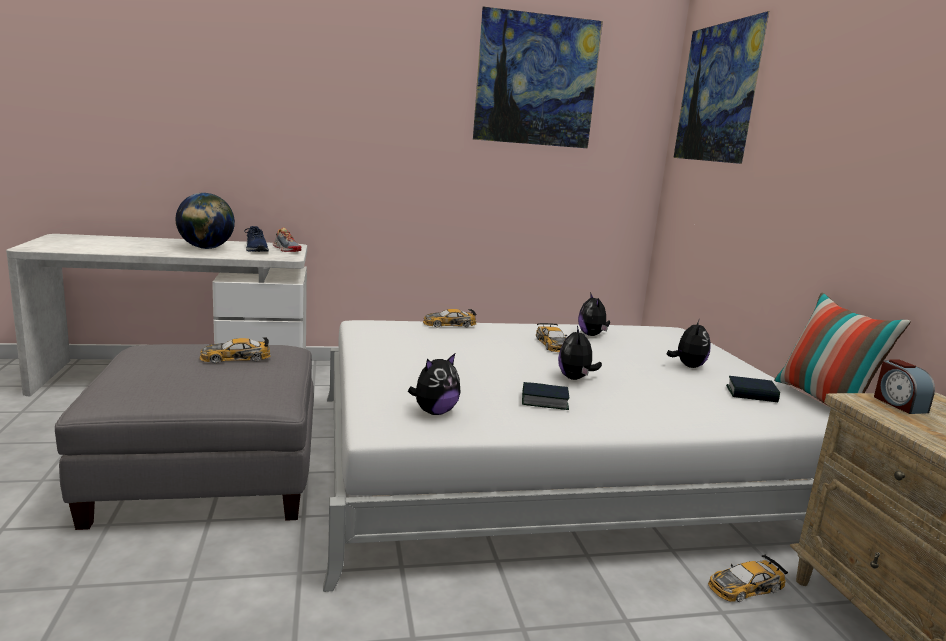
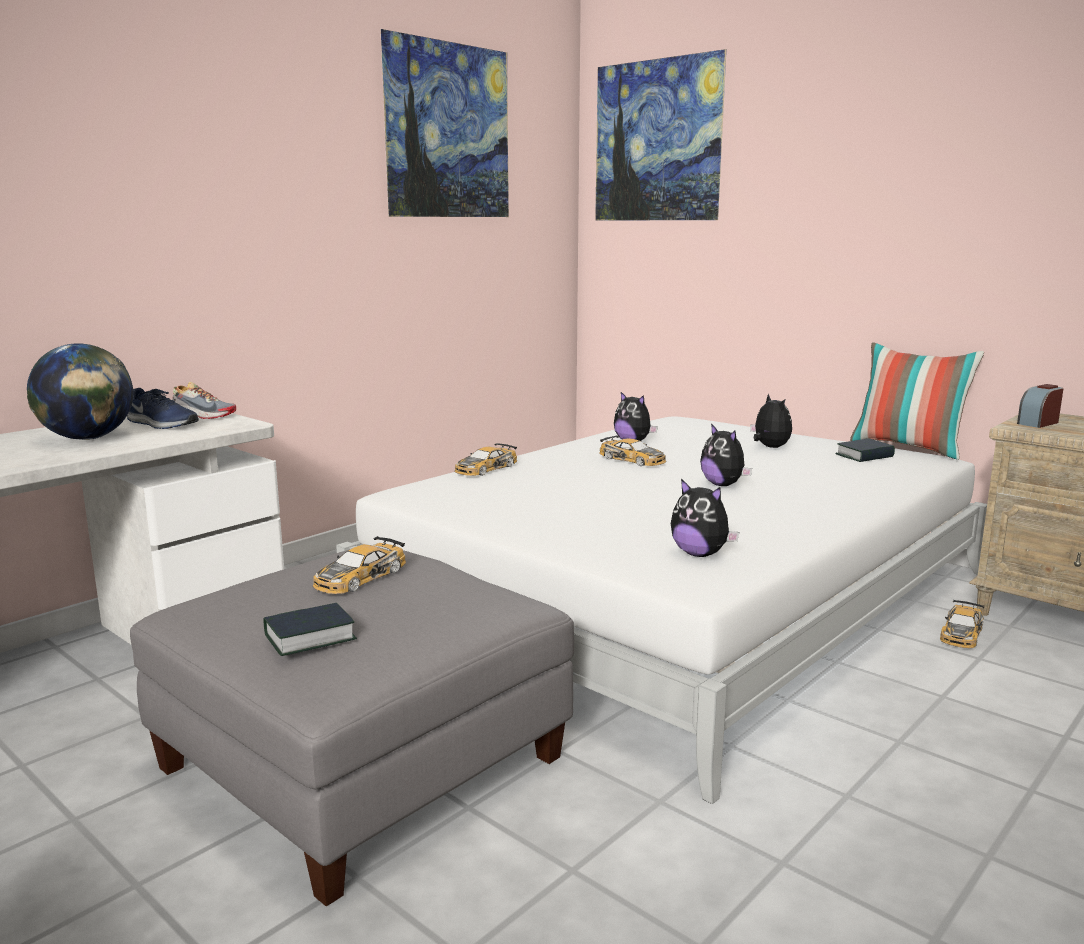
camera: 35 degrees left, 0 degrees up
(434, 412) = (700, 554): plush toy -> plush toy turned 120 degrees clockwise
(544, 401) = (749, 513): book -> book (310, 637)
(899, 404) = (1038, 423): alarm clock -> alarm clock turned 105 degrees clockwise

